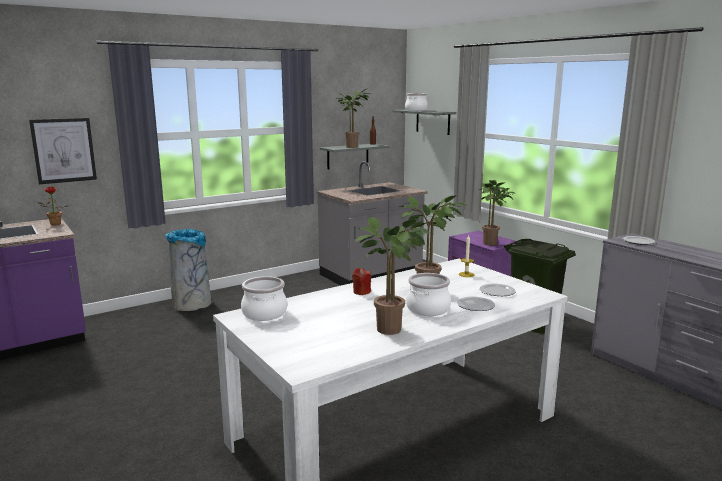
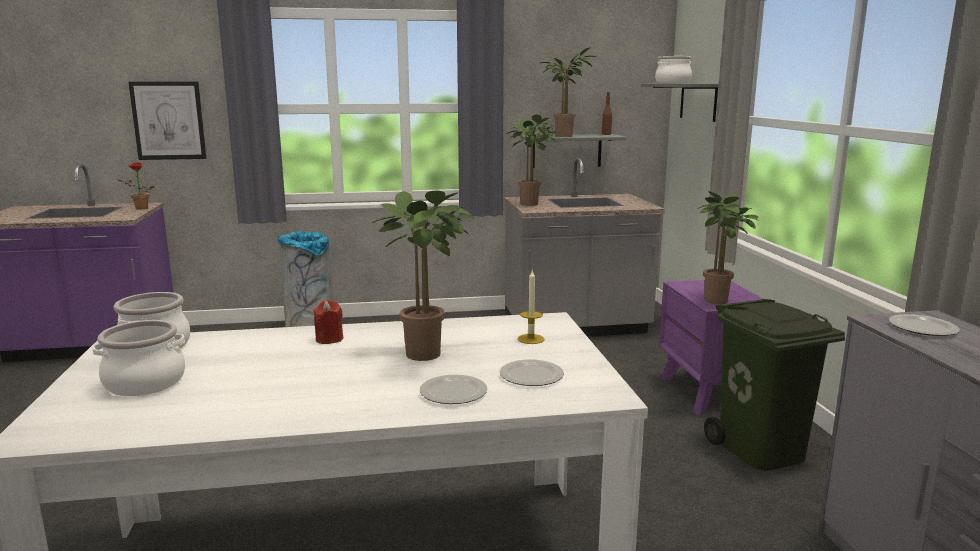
camera: 25 degrees right, 0 degrees up
(393, 329) = (262, 405): potted plant -> potted plant (532, 204)
(428, 309) = (370, 383): cooking pot -> cooking pot (145, 383)

